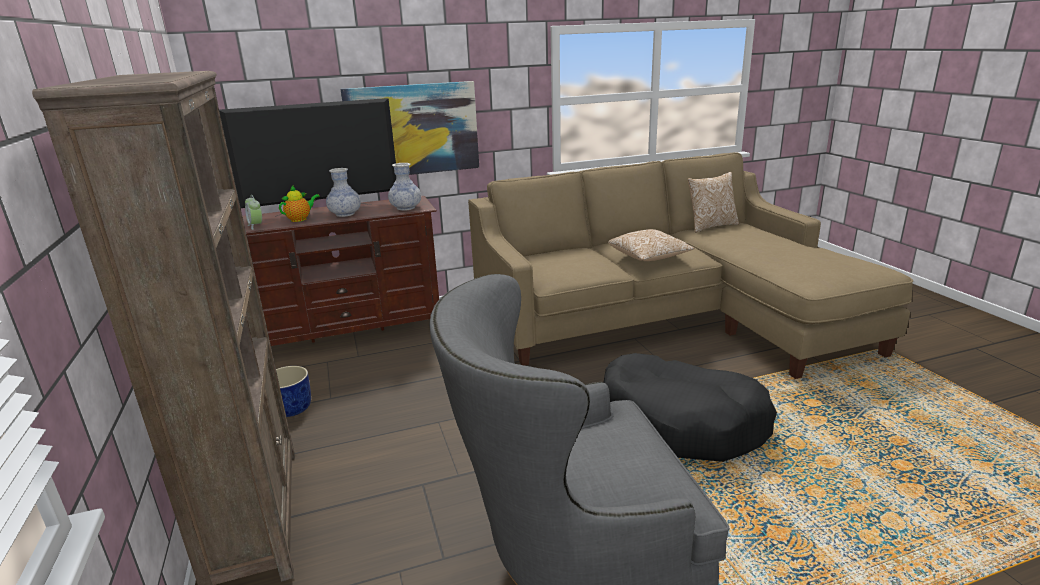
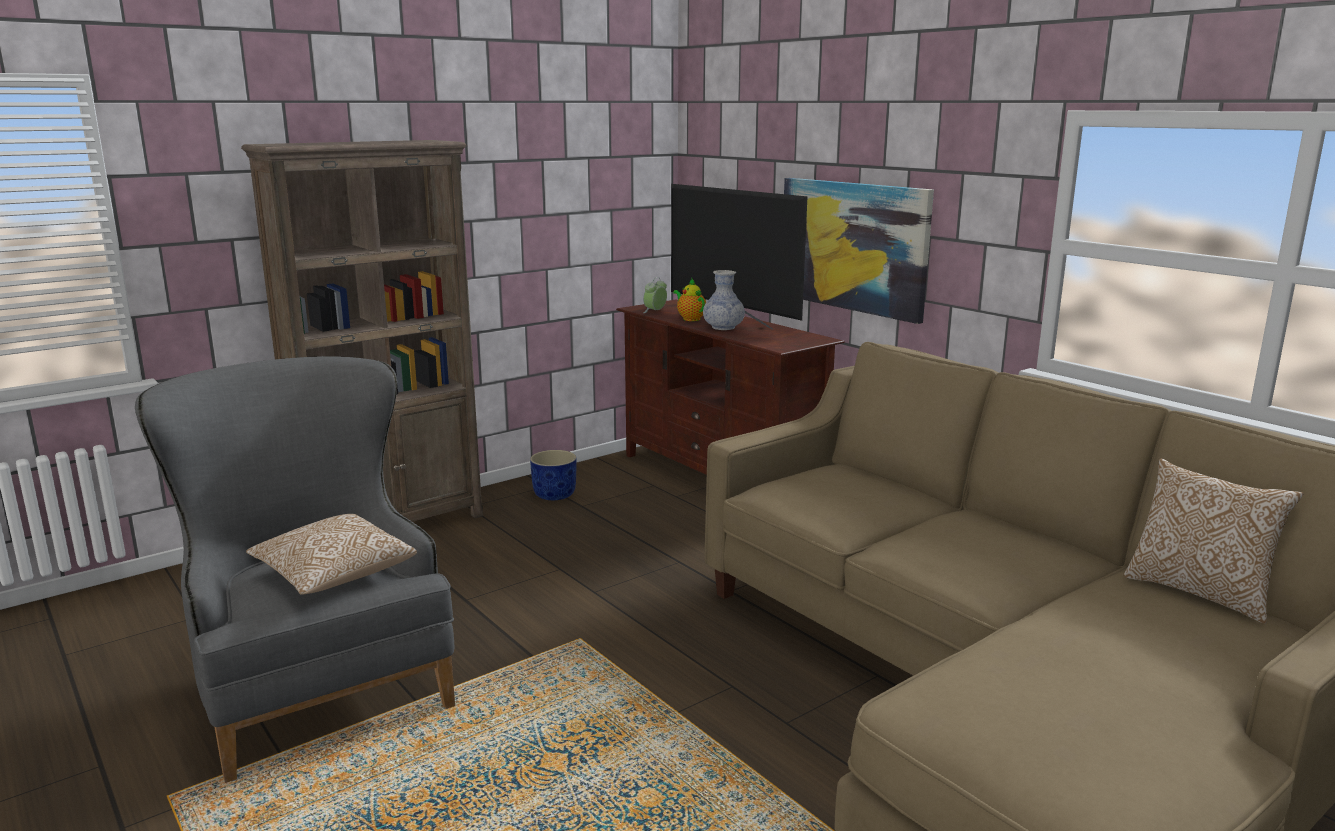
camera: 70 degrees right, 5 degrees down
(300, 219) = (690, 318): teapot -> teapot turned 150 degrees counterclockwise
(406, 208) = (772, 342): vase -> none
(649, 257) = (926, 547): pillow -> pillow (333, 574)
(681, 423) = (627, 743): black dog bed -> none

